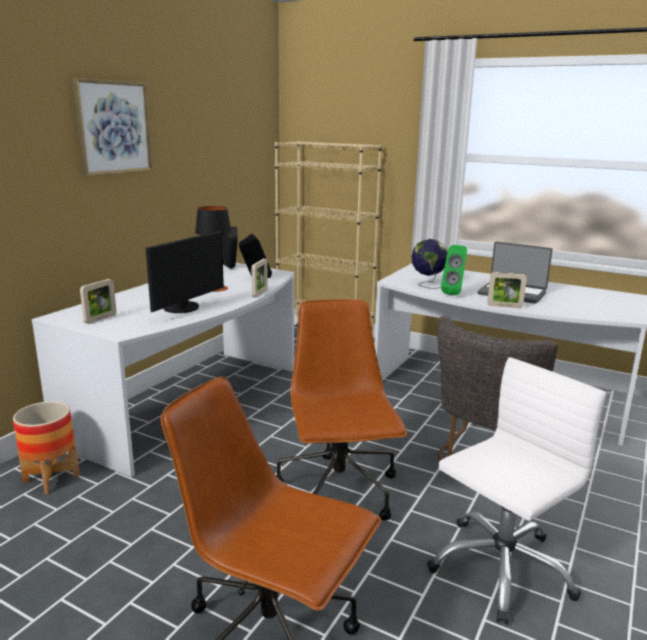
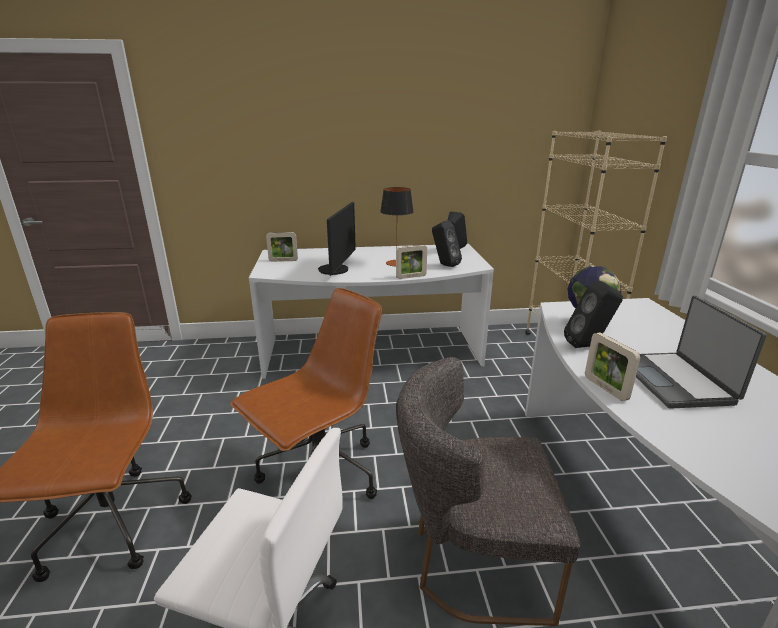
camera: 55 degrees right, 5 degrees up
(51, 478) = (239, 356): planter -> none
(113, 127) = (353, 113): picture -> none
(184, 308) = (337, 270): monitor -> monitor turned 75 degrees counterclockwise
(454, 293) = (588, 346): green speaker -> black speaker

